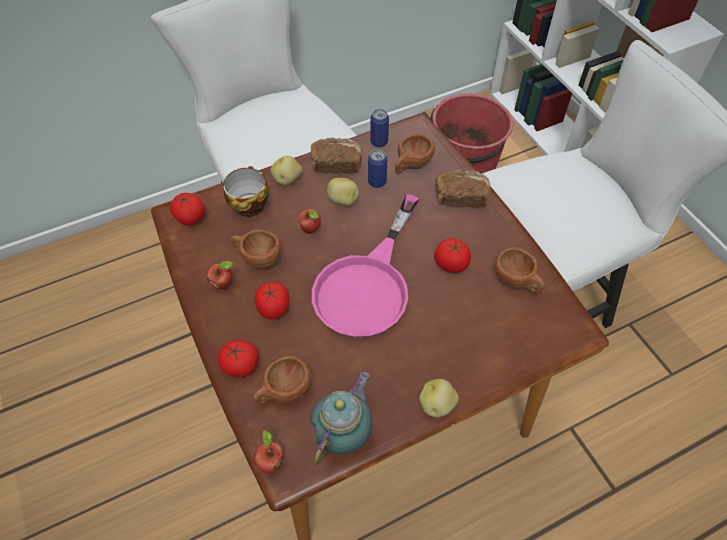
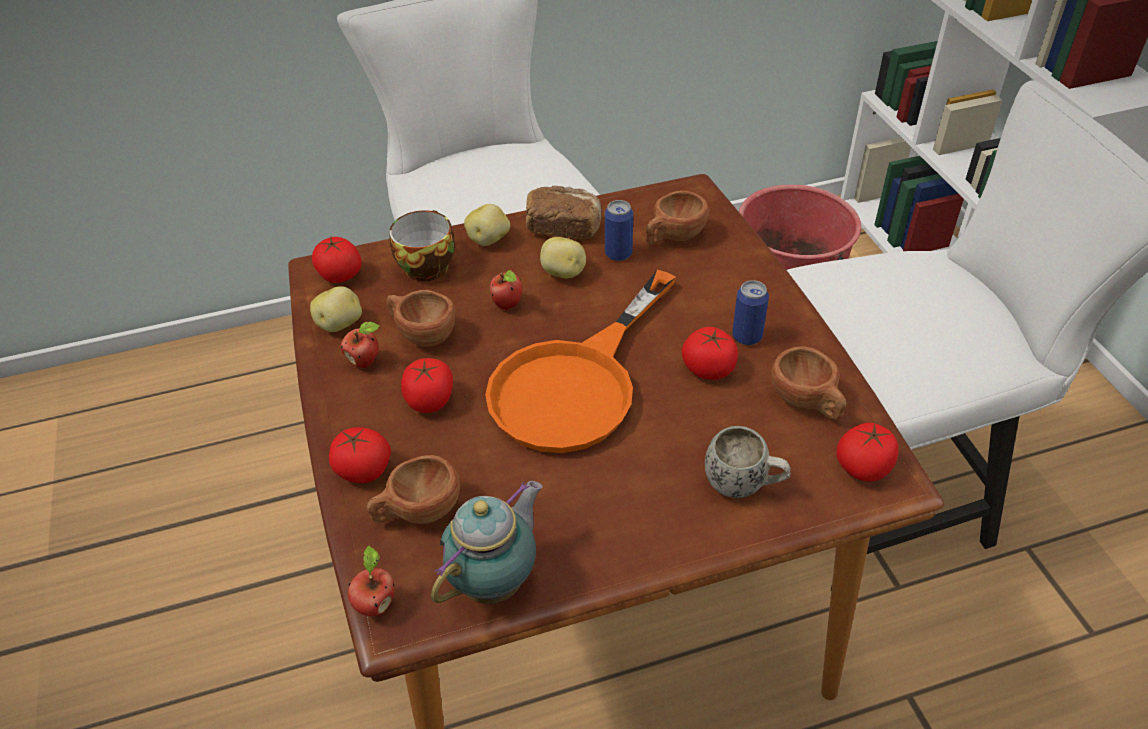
camera: 10 degrees right, 10 degrees down
(368, 284) = (576, 384): pink frying pan -> orange frying pan
(379, 142) = (632, 204): can -> can (747, 336)
(437, 404) = (649, 557): potato -> potato (341, 324)
(460, 197) = (740, 284): bread -> none
(487, 346) = (744, 485): none -> white mug
(558, 324) = (863, 467): none -> tomato

